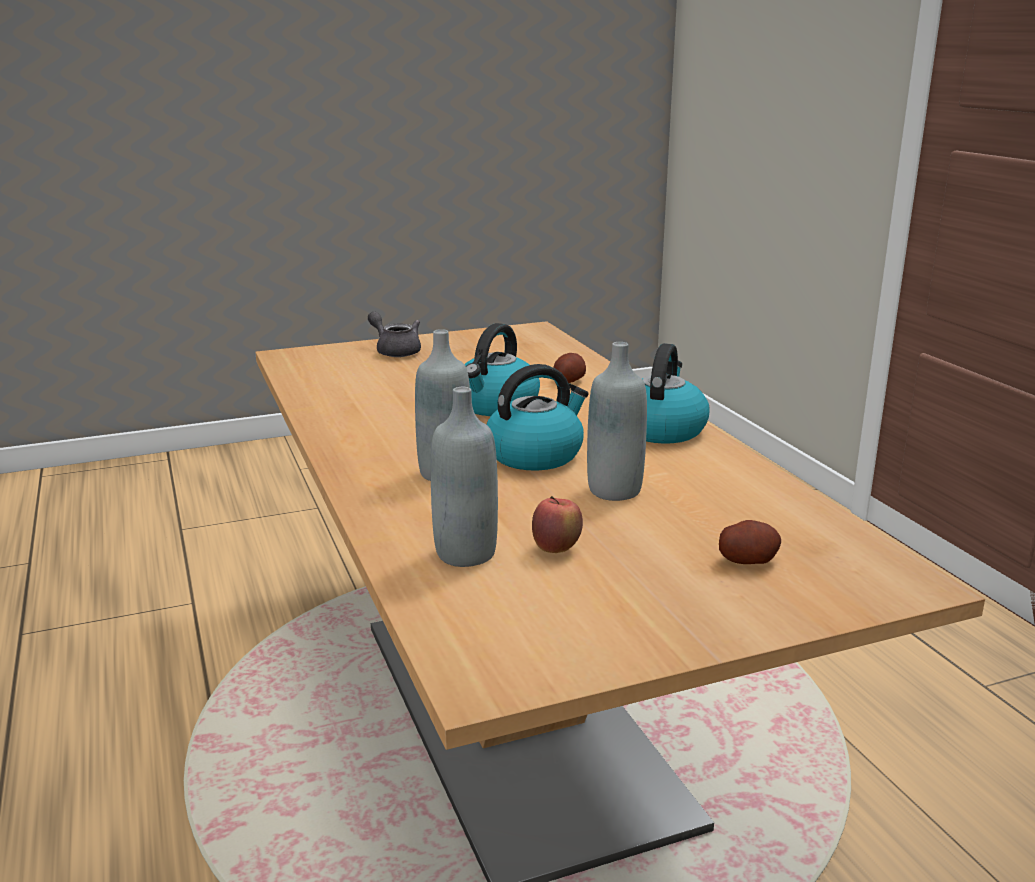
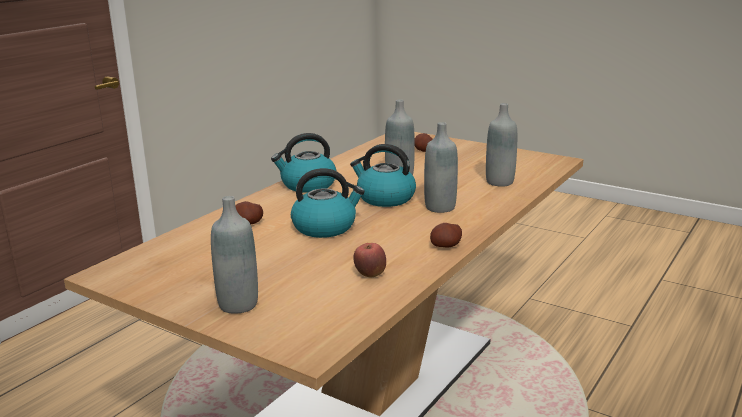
camera: 125 degrees left, 0 degrees up
(338, 438) = (445, 246): none -> potato
(395, 351) = (238, 304): grey teapot -> grey bottle
(556, 549) = (468, 172): apple -> apple (370, 275)

